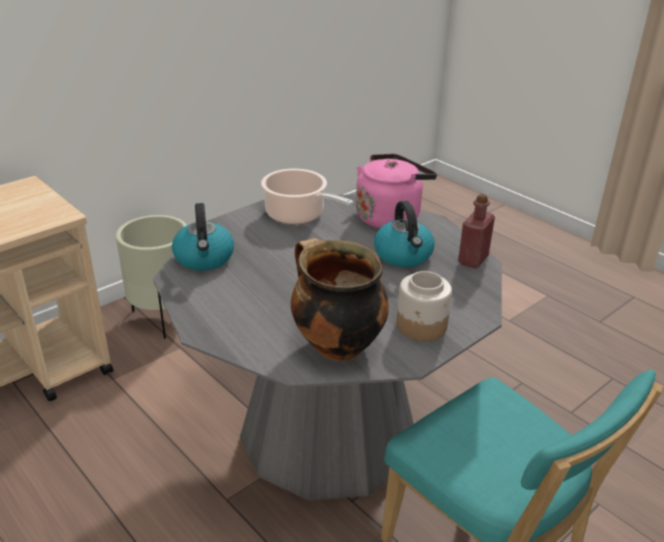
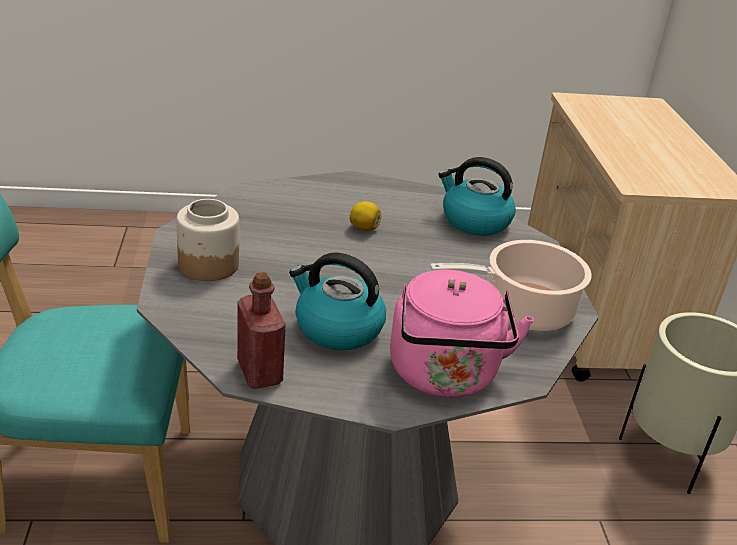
camera: 125 degrees right, 0 degrees up
(279, 293) = (364, 228): none -> lemon
(335, 345) = (251, 217): cooking pot -> none

